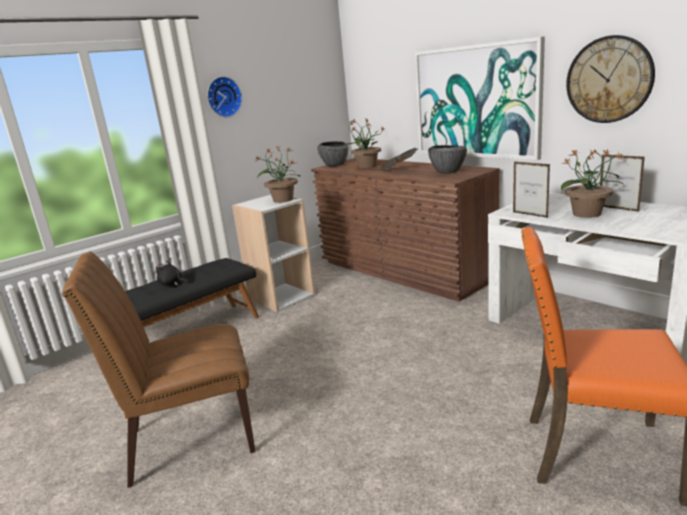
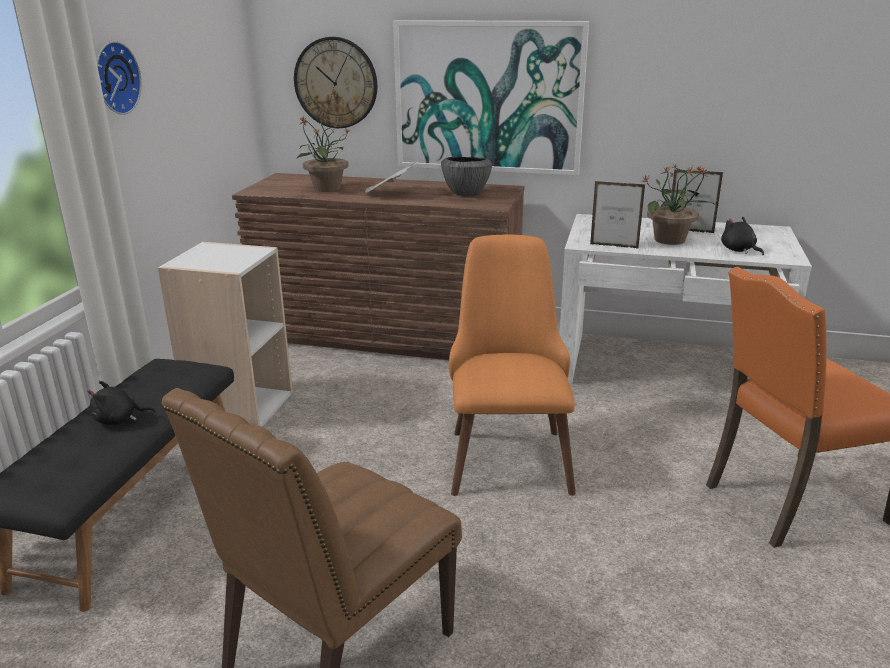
camera: 35 degrees left, 5 degrees up
(282, 200) = (242, 251): potted plant -> none
(334, 165) = (265, 187): bowl -> none
(404, 356) = (507, 450): none -> orange chair
(609, 80) = (666, 81): wall clock -> wall clock (336, 83)
(640, 226) = (739, 250): none -> black plush toy

